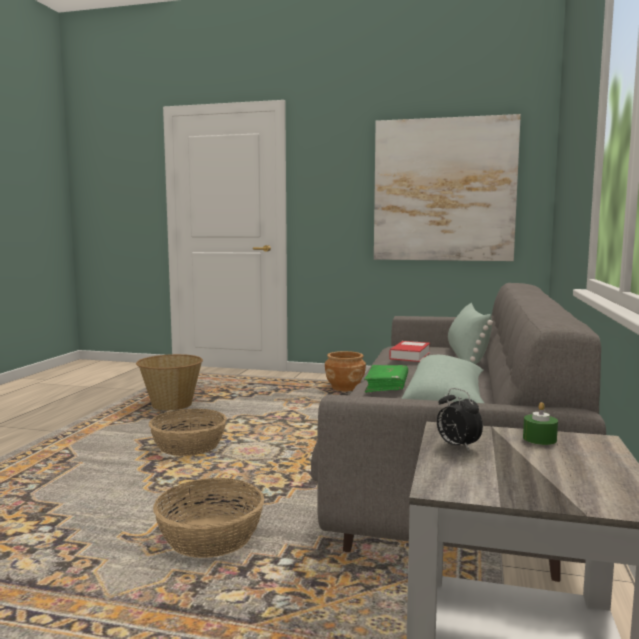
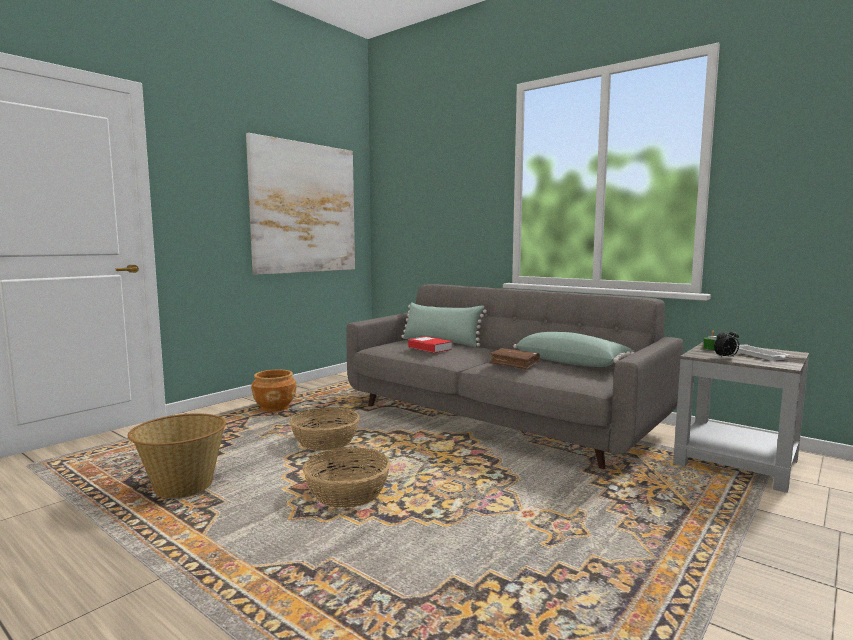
camera: 65 degrees left, 0 degrees up
(210, 537) = (565, 508): basket -> basket (325, 441)
(386, 386) = (514, 364): green book -> brown book
(526, 472) = (759, 355): none -> white tray

